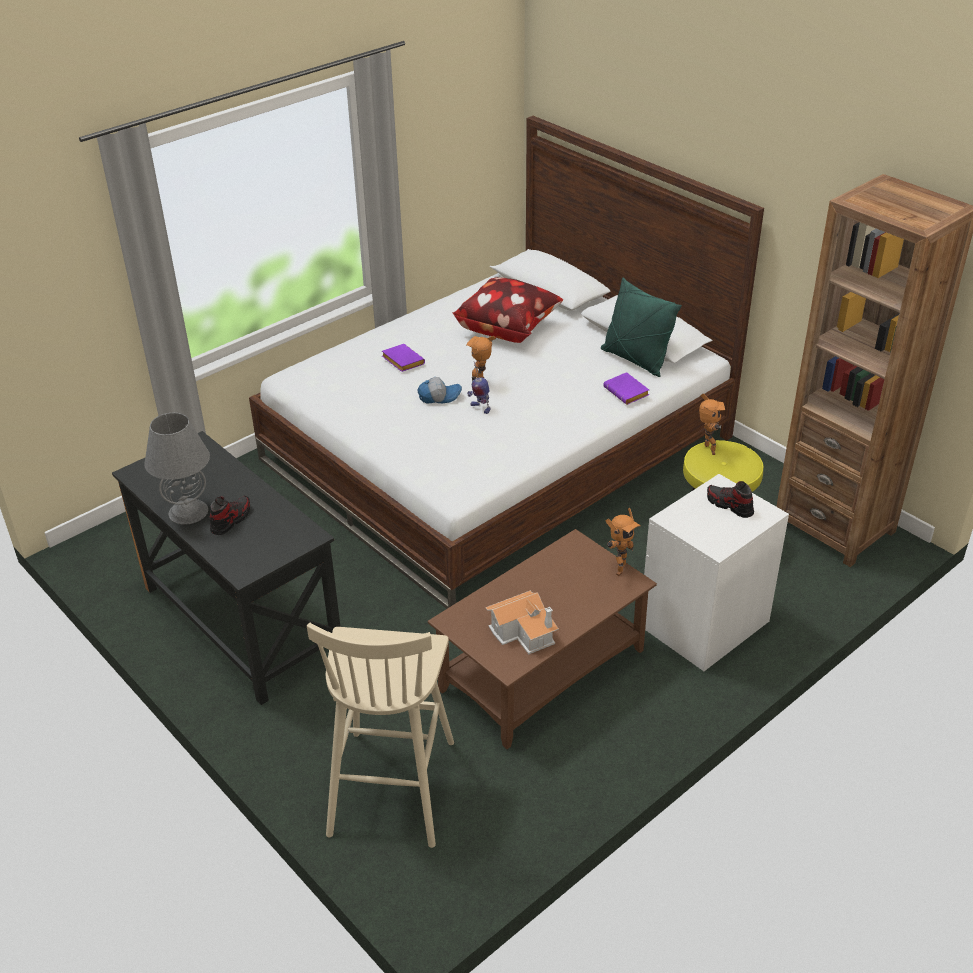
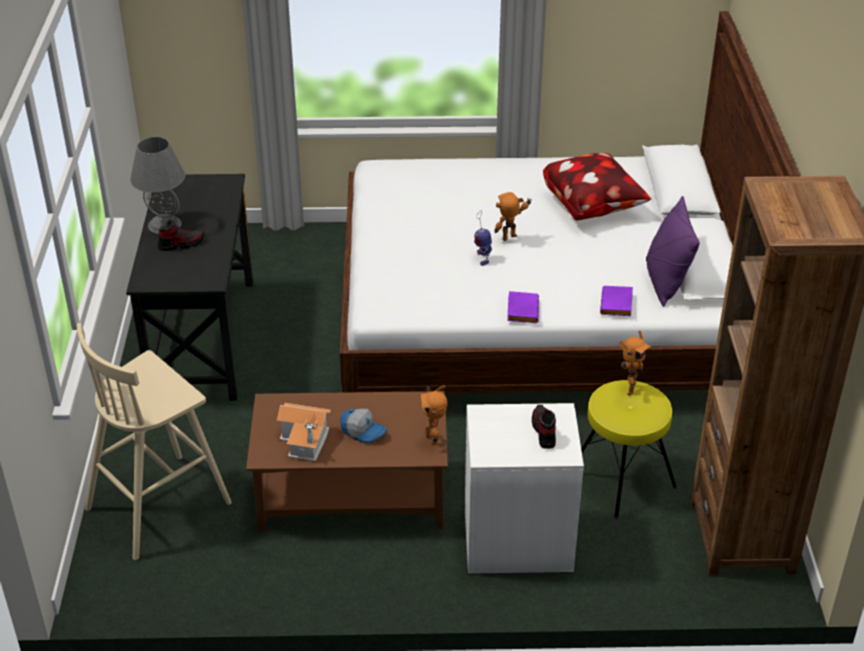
camera: 40 degrees right, 0 degrees up
(401, 361) = (471, 192): purple book -> purple book (521, 310)
(439, 396) = (464, 234): cap -> cap (363, 431)
(617, 568) = (433, 438): toy robot -> toy robot turned 90 degrees clockwise
(635, 360) = (665, 282): green pillow -> purple pillow

